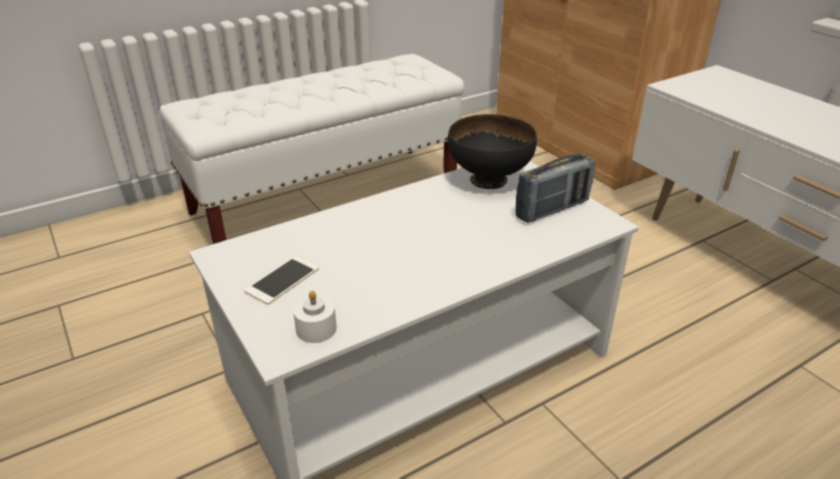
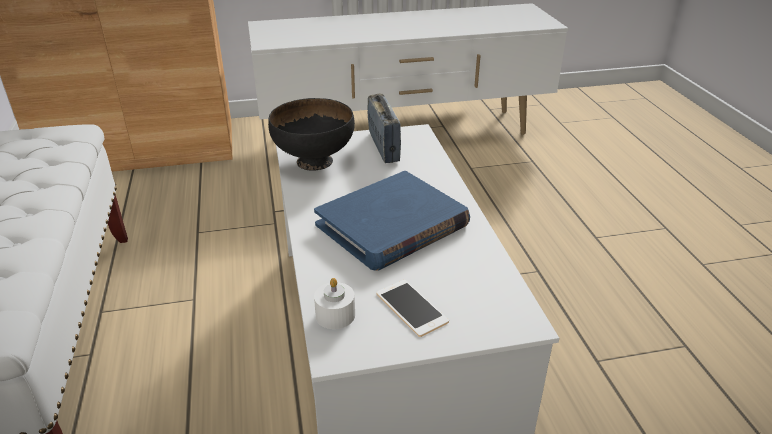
camera: 70 degrees left, 0 degrees up
(316, 329) = (497, 296): white candle -> white candle (335, 315)
(404, 245) = (392, 225): none -> blue book

